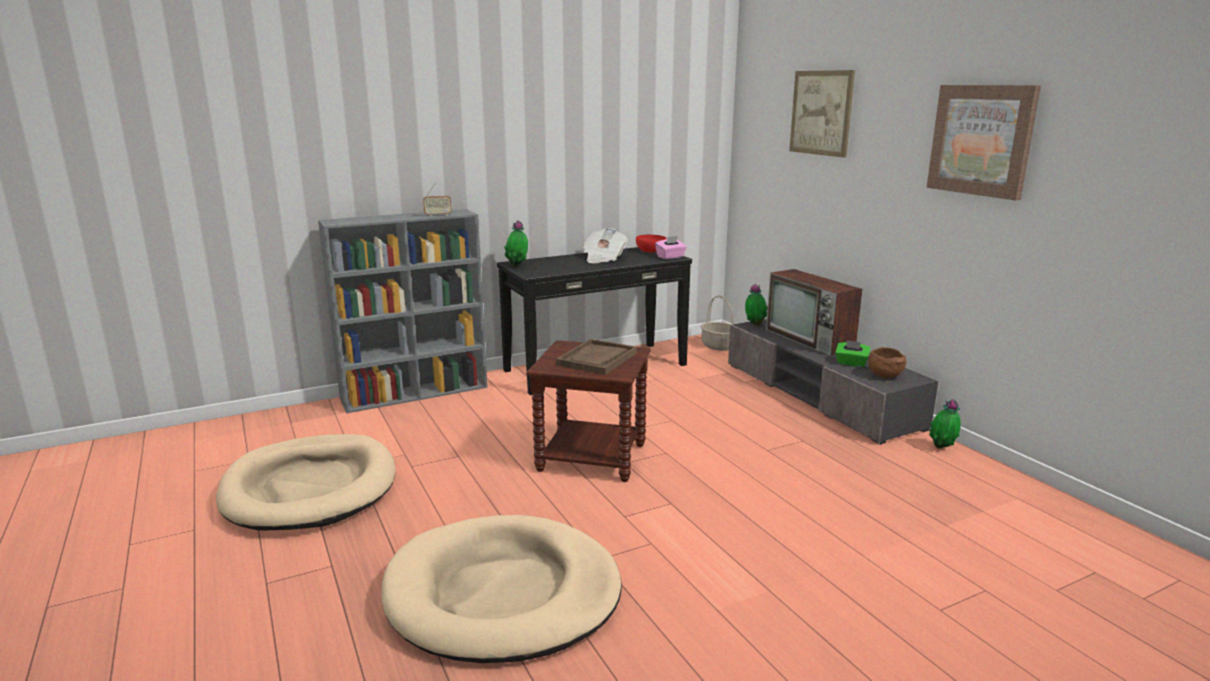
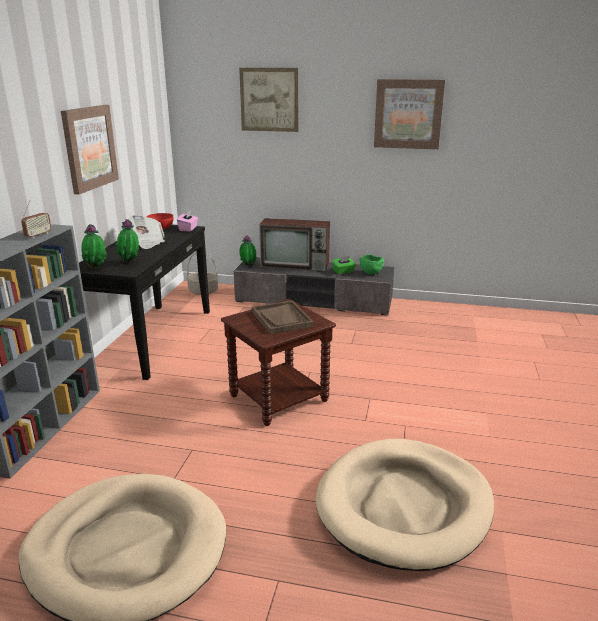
camera: 50 degrees left, 5 degrees up
(568, 149) = (89, 148): none -> picture
(884, 376) = (370, 273): brown bowl -> green bowl
(942, 449) = (412, 305): potted plant -> potted plant (130, 262)

